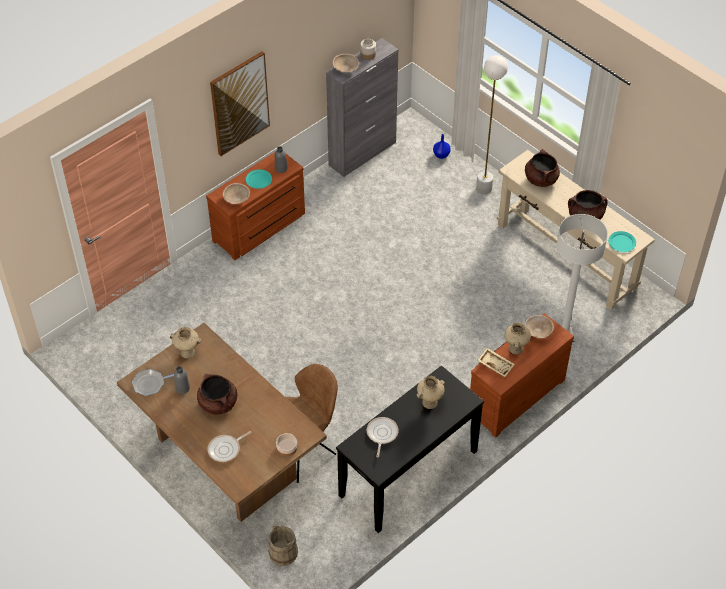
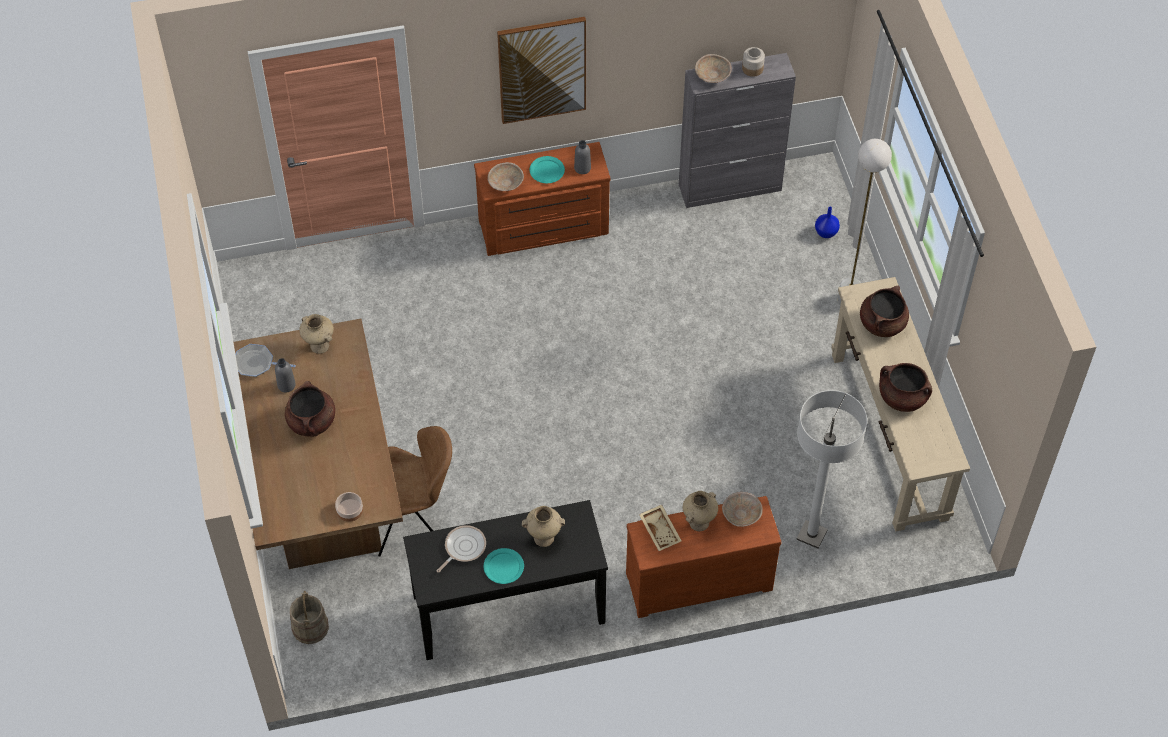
camera: 30 degrees right, 5 degrees up
(226, 449) = (284, 479): frying pan -> none
(622, 242) = (924, 453): turquoise plate -> turquoise plate (504, 567)

